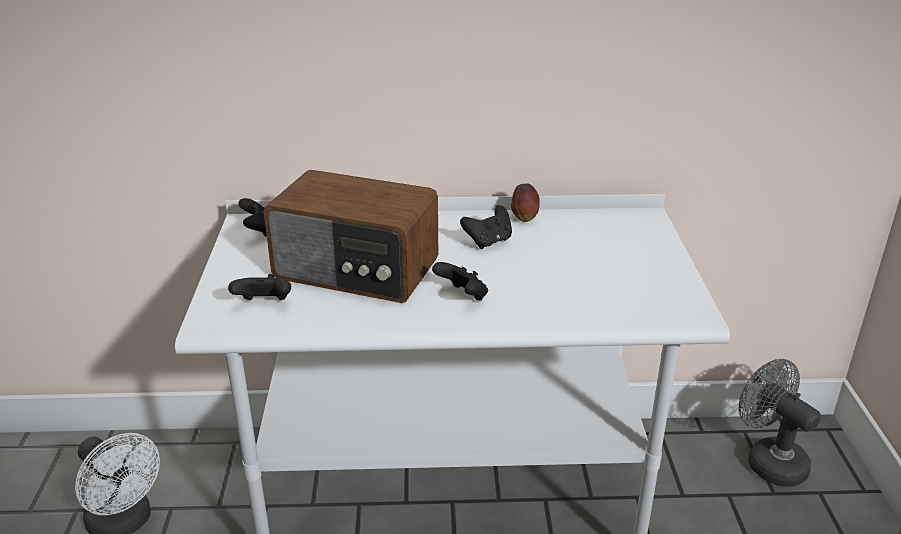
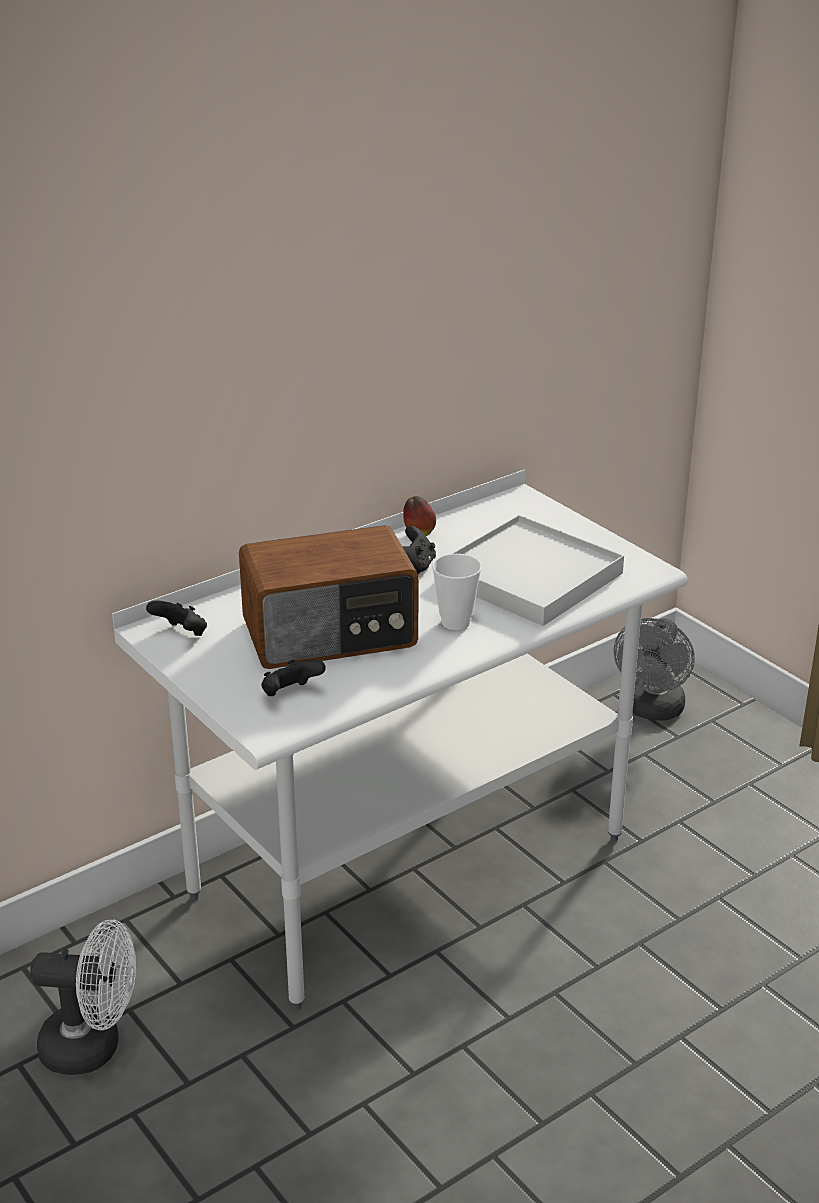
camera: 35 degrees left, 0 degrees up
(462, 296) = (455, 622): black game controller -> cup
(573, 282) = (530, 577): none -> white tray
(768, 460) = (652, 711): grey fan -> grey fan turned 90 degrees counterclockwise

